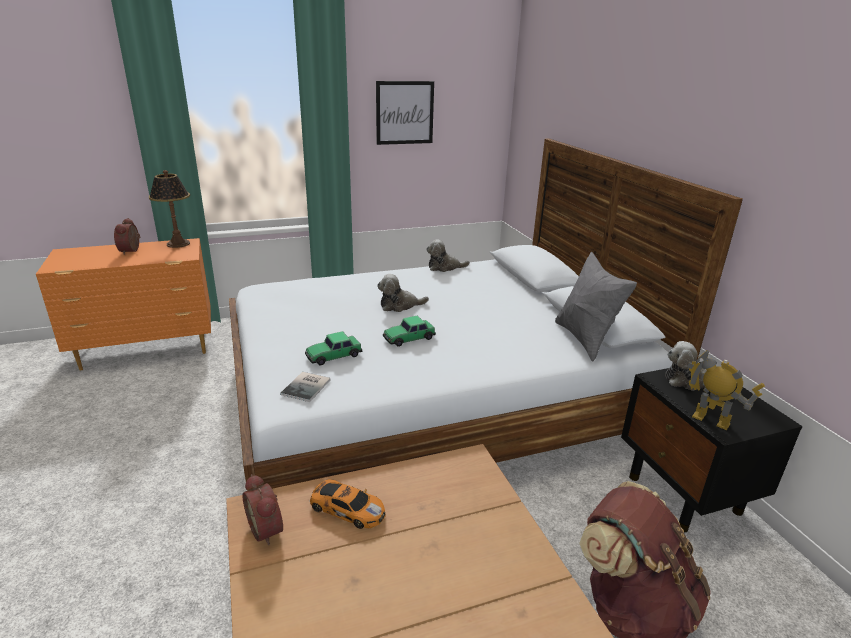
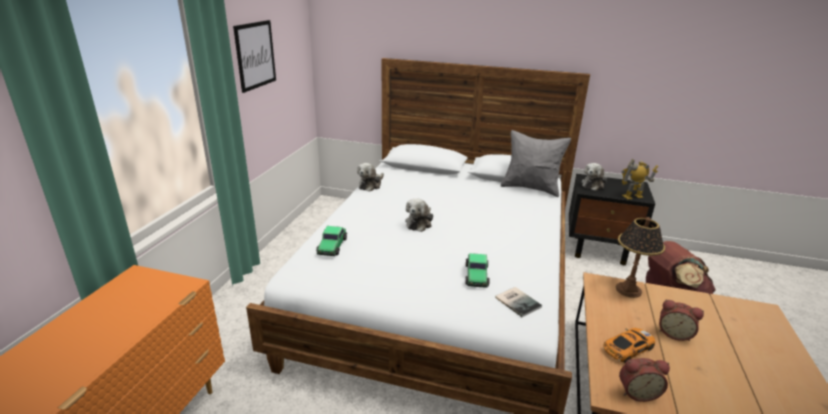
camera: 55 degrees left, 0 degrees up
(131, 251) = (92, 322): alarm clock -> alarm clock (674, 333)
(178, 244) = (129, 282): table lamp -> table lamp (628, 290)
(409, 338) = (476, 238): toy car -> toy car (332, 246)

